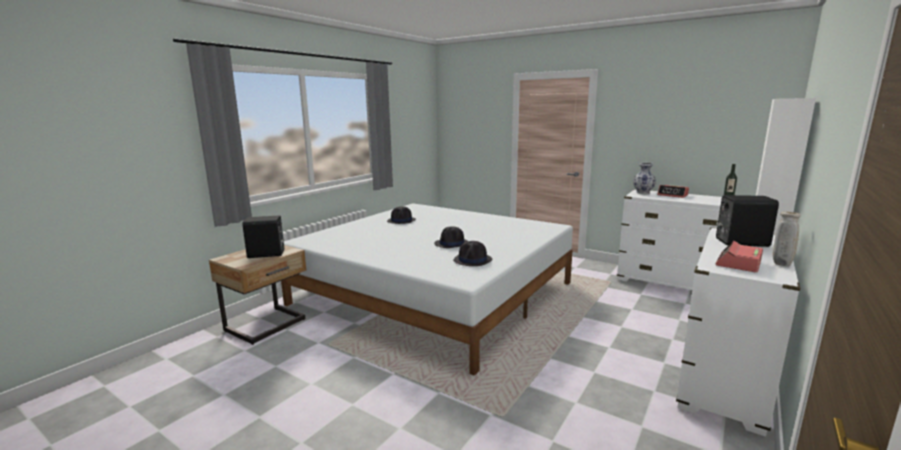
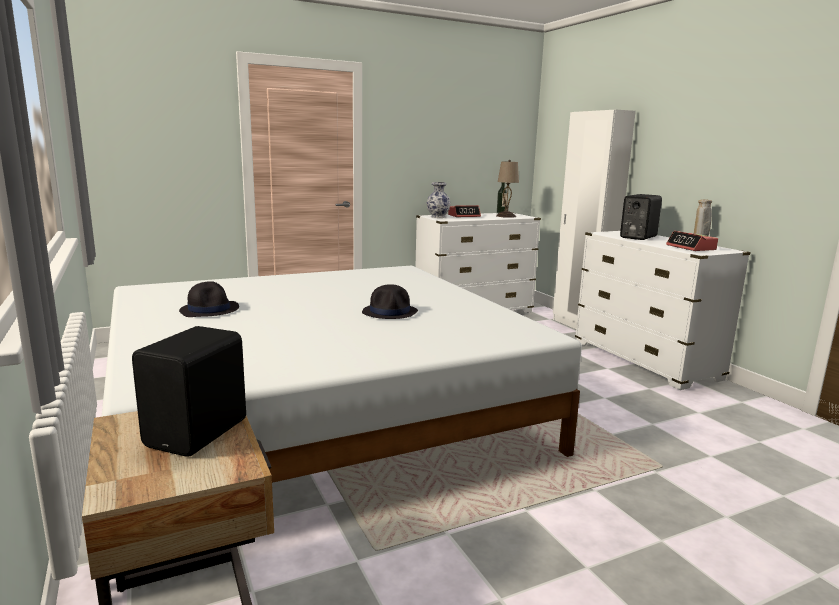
camera: 60 degrees left, 0 degrees up
(473, 260) = (474, 318): black hat -> none
(716, 201) = (506, 216): none -> beige table lamp

